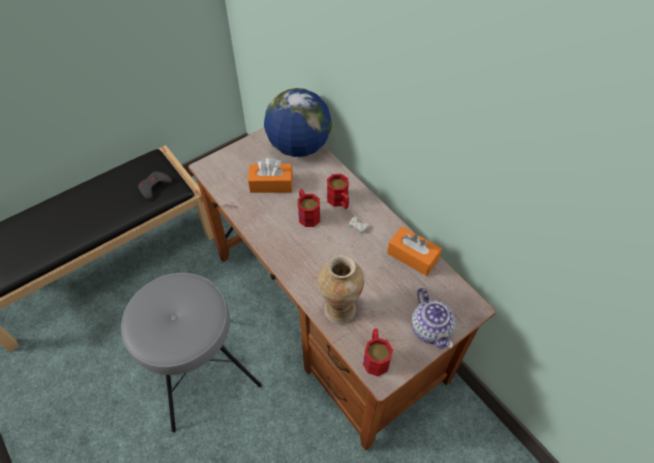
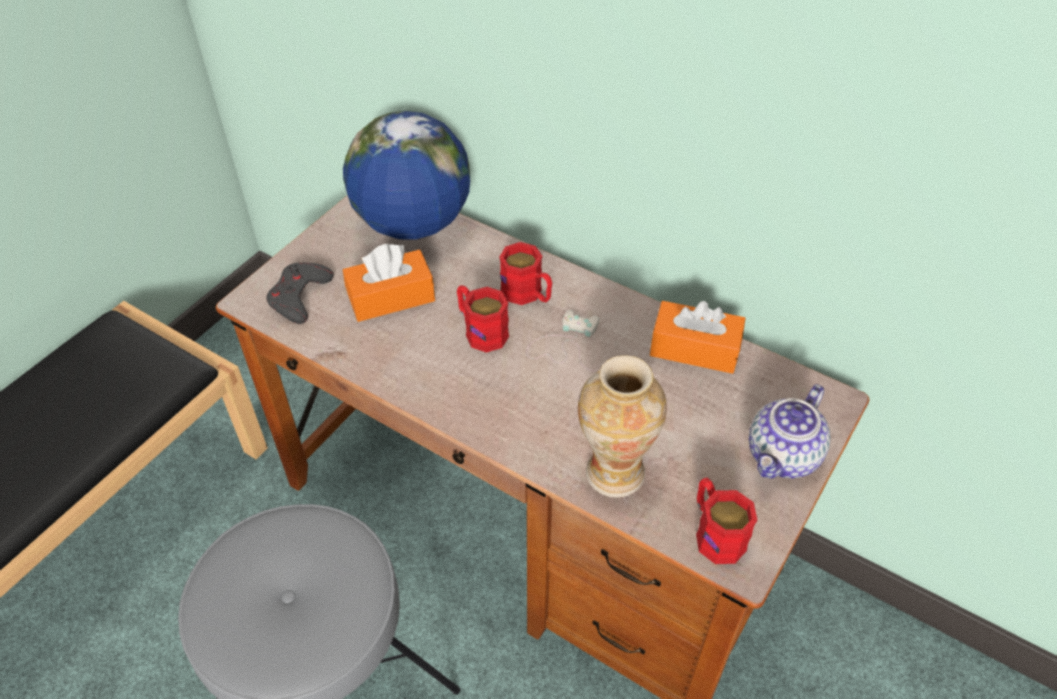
camera: 20 degrees left, 5 degrees down
(154, 187) = (134, 377): grey game controller -> grey game controller (299, 296)
(431, 329) = (783, 456): teapot -> teapot turned 75 degrees clockwise

